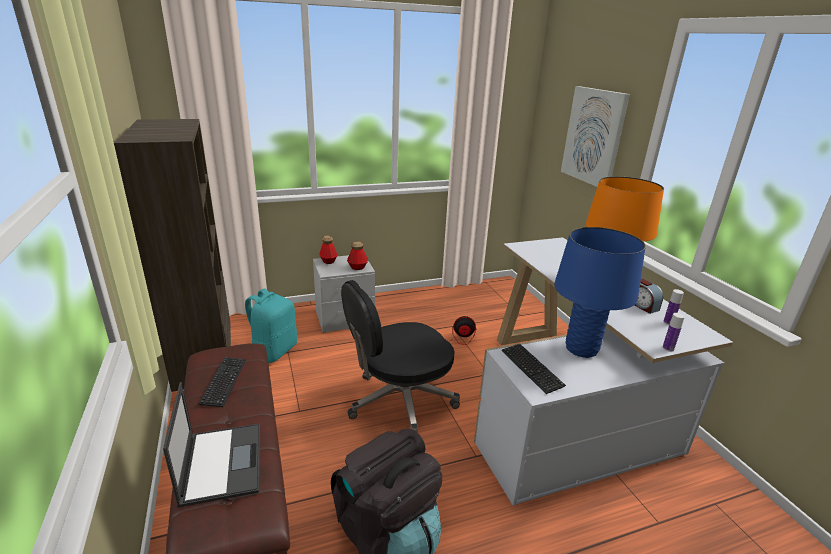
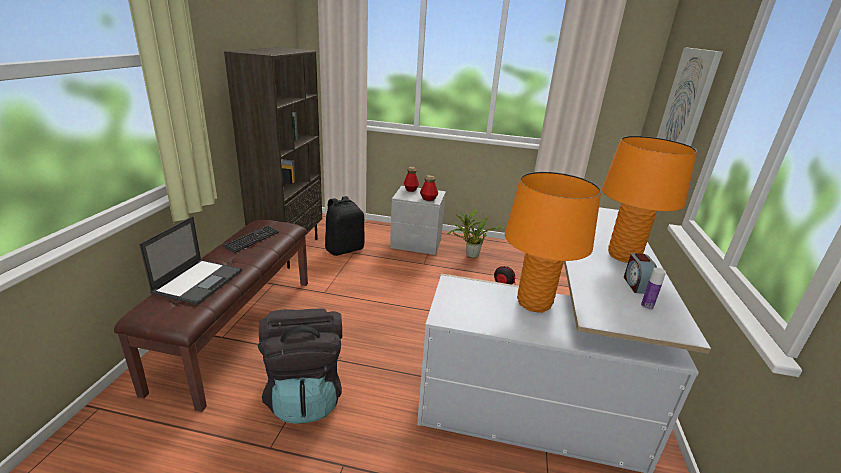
camera: 30 degrees right, 0 degrees up
(274, 351) = (344, 249): turquoise backpack -> black backpack
(399, 402) = (401, 314): black office chair -> none
(406, 314) = (470, 255): none -> potted plant
(531, 369) = (462, 299): keyboard -> none
(581, 349) = (534, 303): blue table lamp -> orange table lamp
(668, 348) = (609, 324): bottle -> none

